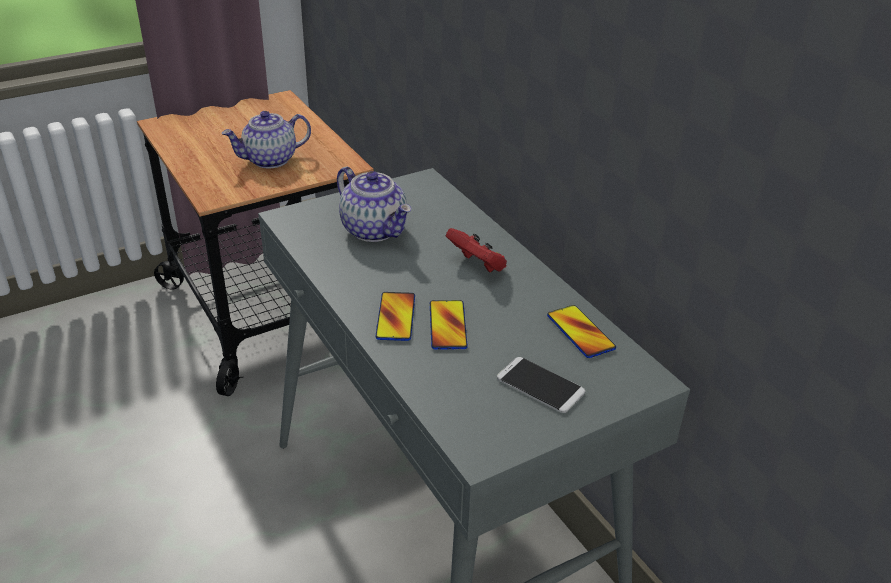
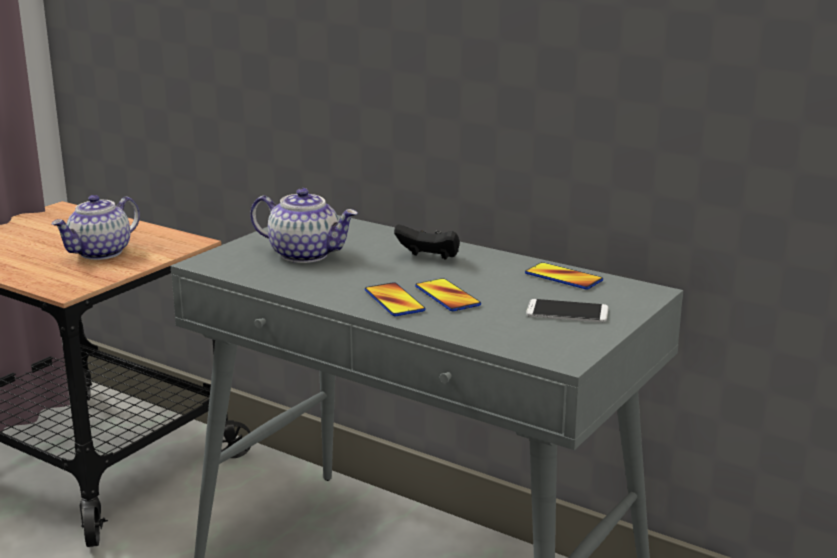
camera: 25 degrees left, 15 degrees down
(477, 265) = (429, 258): red game controller -> black game controller

